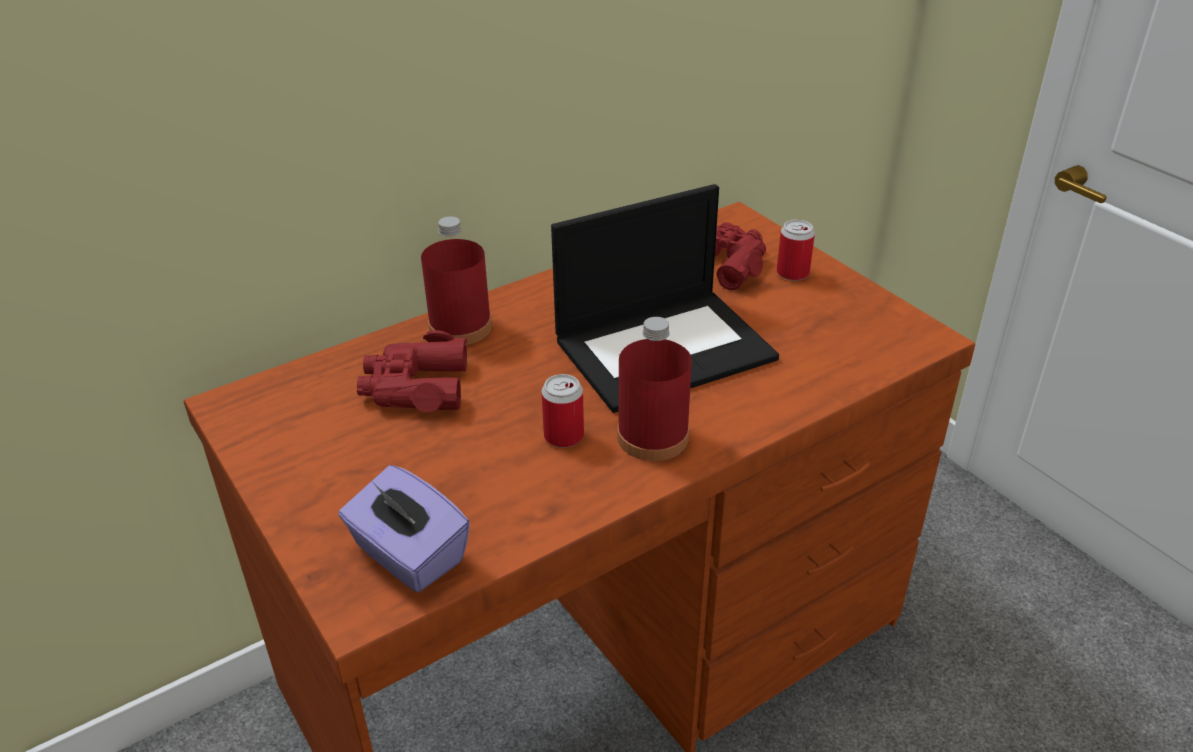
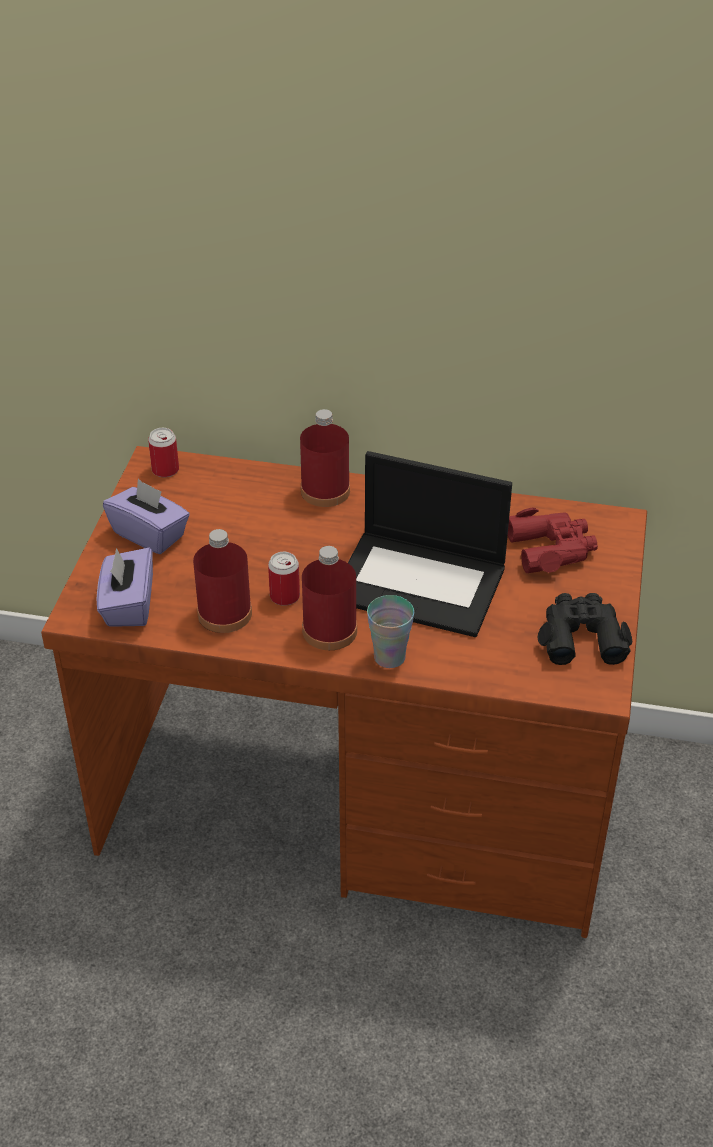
camera: 45 degrees right, 5 degrees up
(328, 471) = (149, 534): none -> purple tissue box
(415, 387) = (251, 514): red binoculars -> none
(528, 491) = (224, 613): none -> red bottle
(739, 423) = (389, 657): none -> cup
(792, 273) = (588, 587): can -> can (165, 470)
(847, 309) = (581, 636): none -> black binoculars

